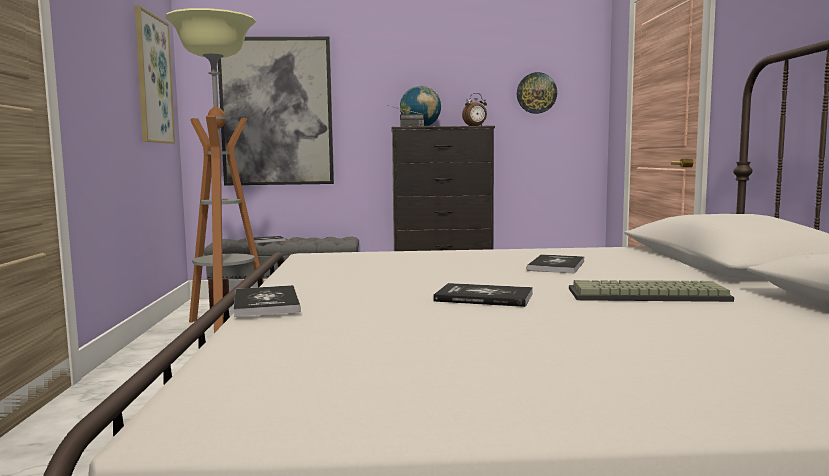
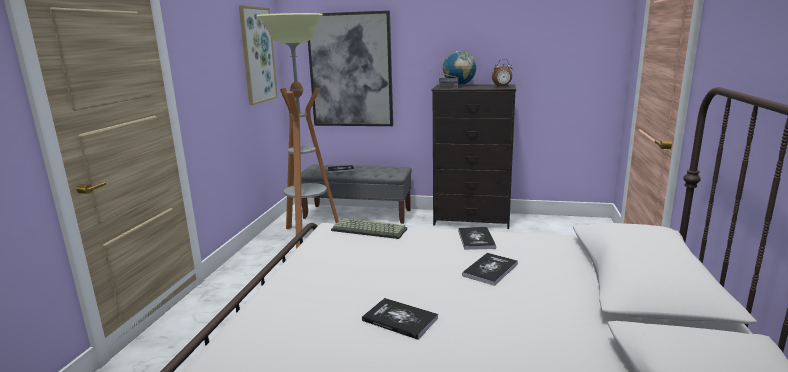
camera: 15 degrees right, 10 degrees up
(266, 303) = (254, 310): book -> book (476, 239)
(536, 93) = (561, 53): wall clock -> none
(646, 295) = (519, 334): keyboard -> keyboard (367, 230)

